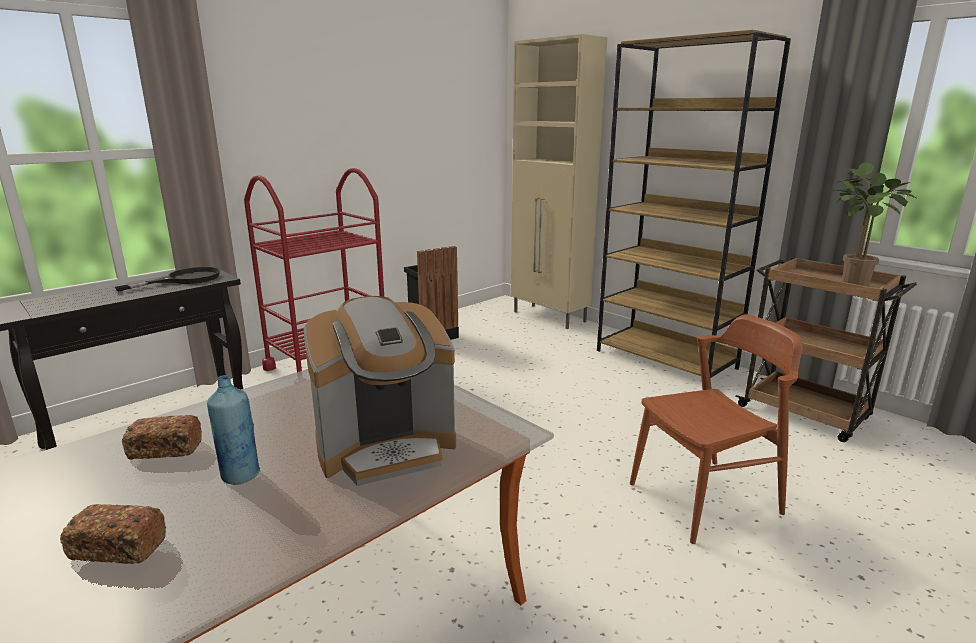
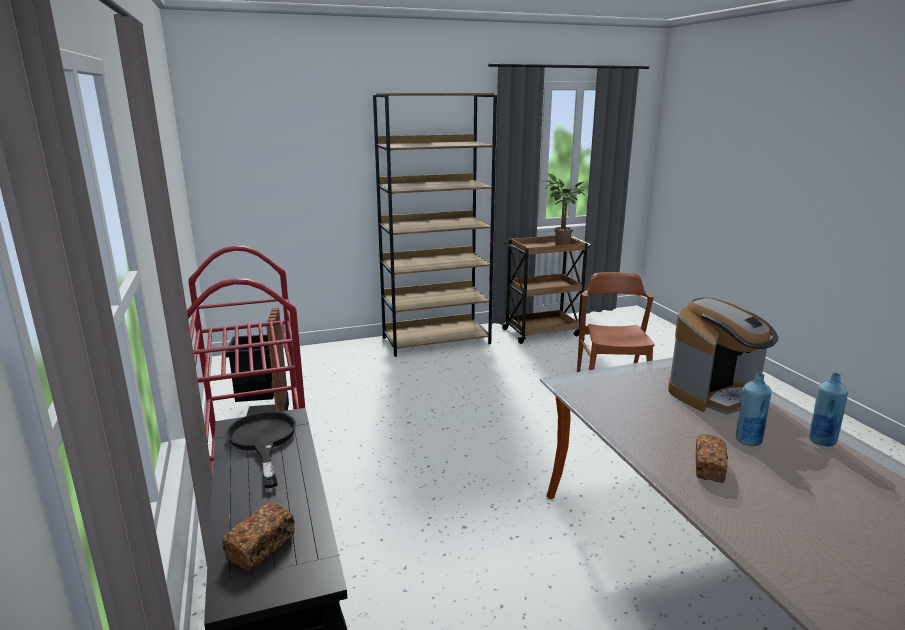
camera: 65 degrees left, 0 degrees up
(118, 548) = (835, 481): bread -> bread (261, 547)
(248, 543) = (821, 441): none -> blue bottle
(386, 447) = (715, 394): coffee machine -> coffee machine turned 60 degrees clockwise
(549, 317) = (301, 353): beige cabinet -> none

